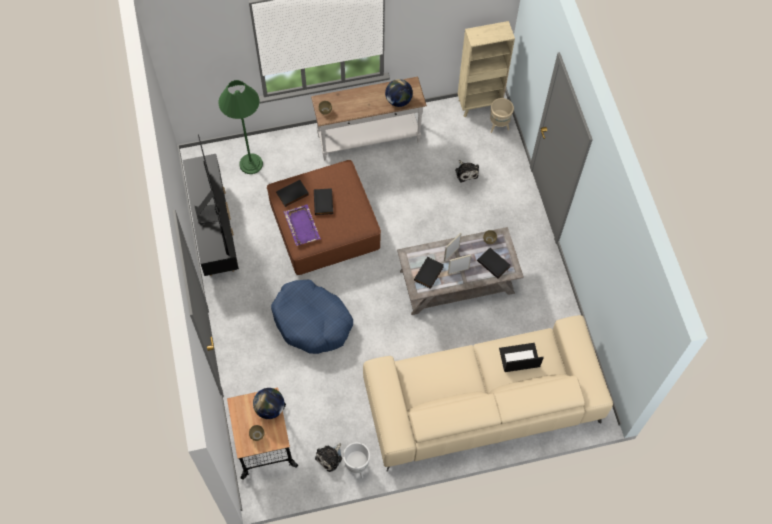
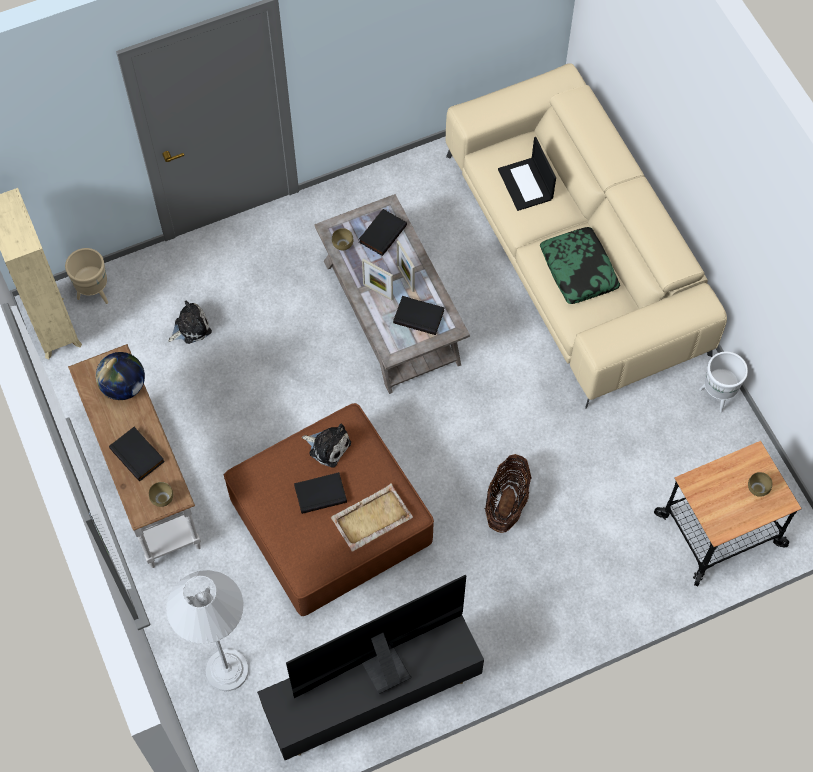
camera: 100 degrees left, 0 degrees up
(251, 164) = (227, 670): green floor lamp -> white floor lamp
(270, 408) = (711, 480): globe -> none
(292, 194) = (314, 546): black book -> black book (138, 454)
(302, 225) = (371, 518): purple tray -> beige tray
(312, 321) = (506, 503): blue dog bed -> basket
(330, 457) = (715, 433): plush toy -> plush toy (328, 446)
(446, 376) = (579, 270): none -> pillow

